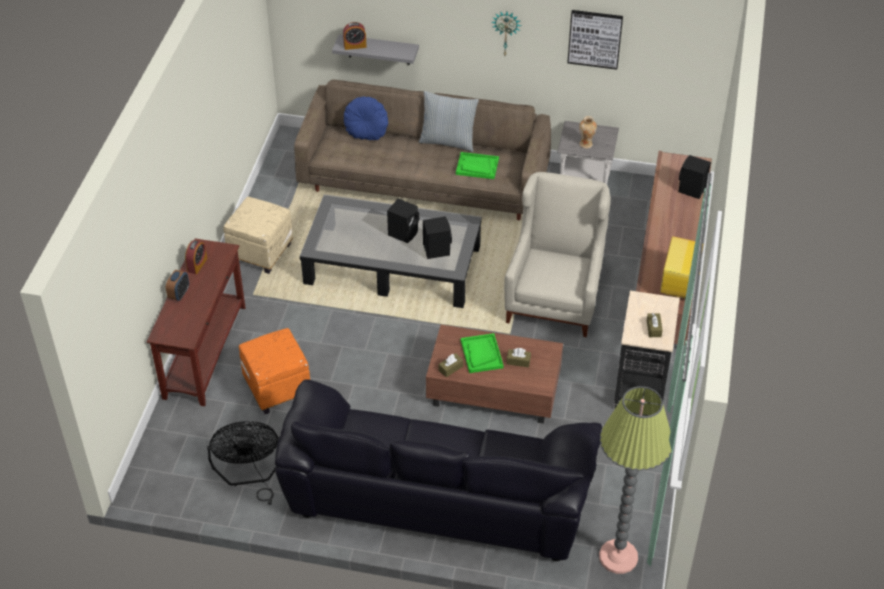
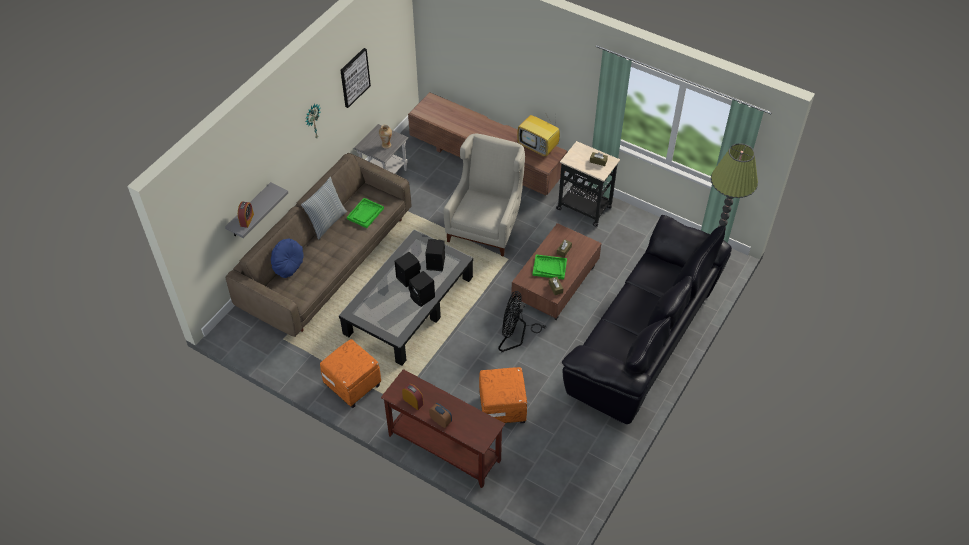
camera: 70 degrees left, 5 degrees up
(251, 475) = (579, 445): black fan -> black fan (516, 332)
(260, 252) = (352, 385): beige ottoman -> orange ottoman
(554, 297) = (486, 225): beige armchair -> beige armchair turned 75 degrees clockwise
(691, 190) = (454, 112): black speaker -> black speaker (423, 298)

